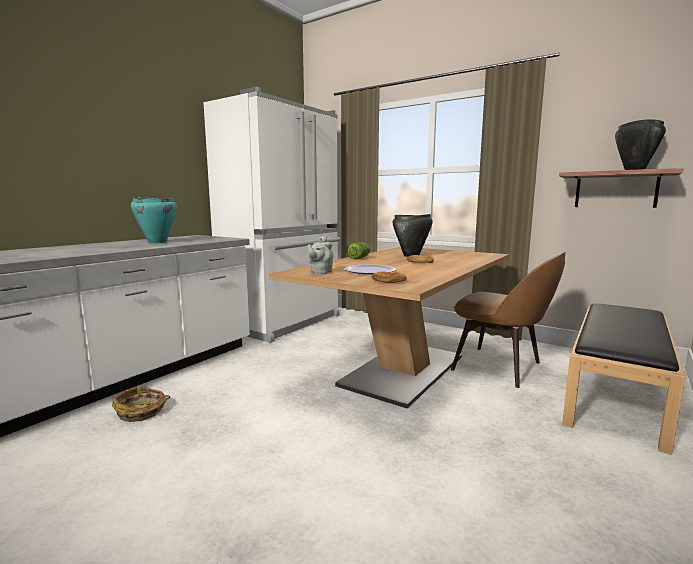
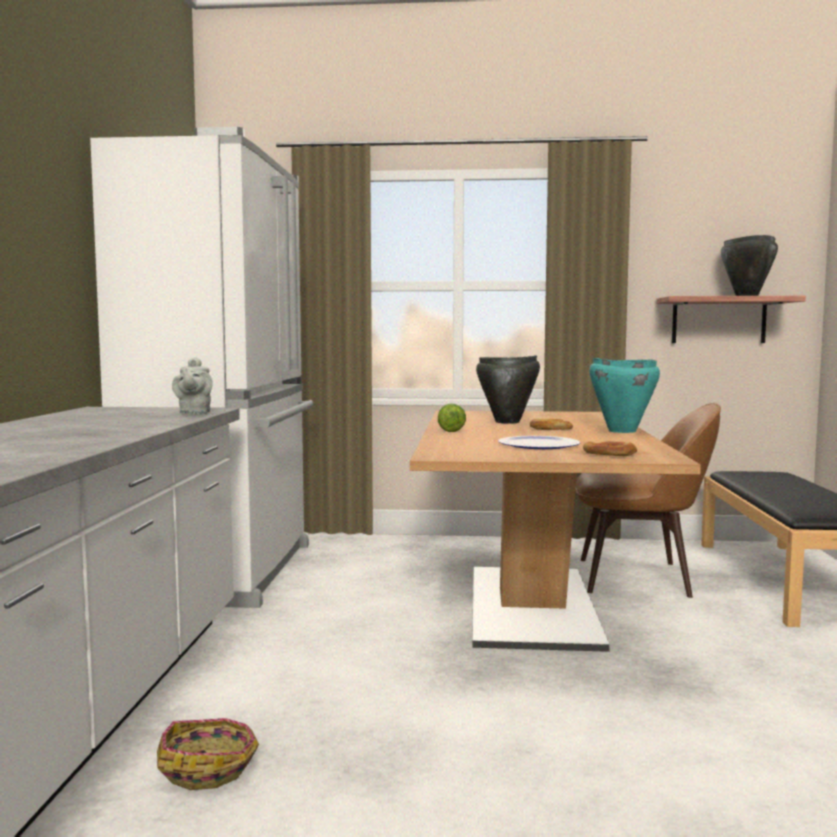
camera: 30 degrees left, 5 degrees down
(157, 242) = (101, 423): turquoise cooking pot -> turquoise cooking pot (621, 431)
(320, 272) = (483, 453): grey teapot -> grey teapot (194, 413)

